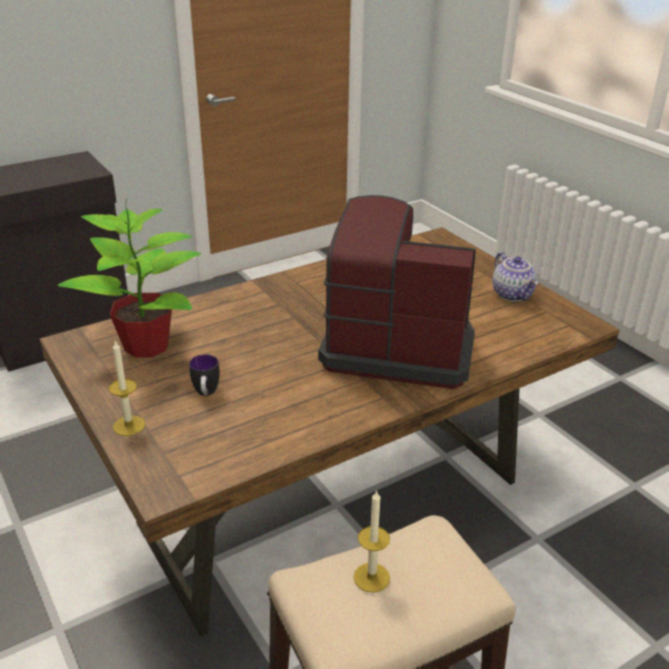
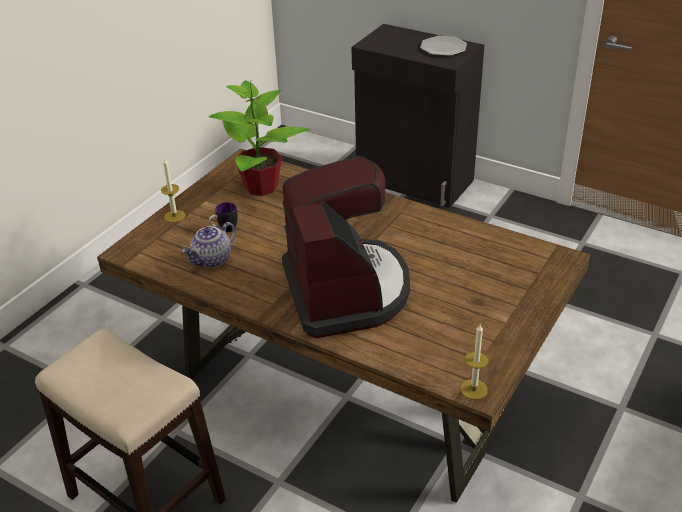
camera: 65 degrees right, 5 degrees up
(59, 166) = (443, 47): none -> plate
(371, 577) = (119, 368): candle -> candle (473, 389)
(513, 294) = (494, 331): teapot -> teapot (212, 260)

